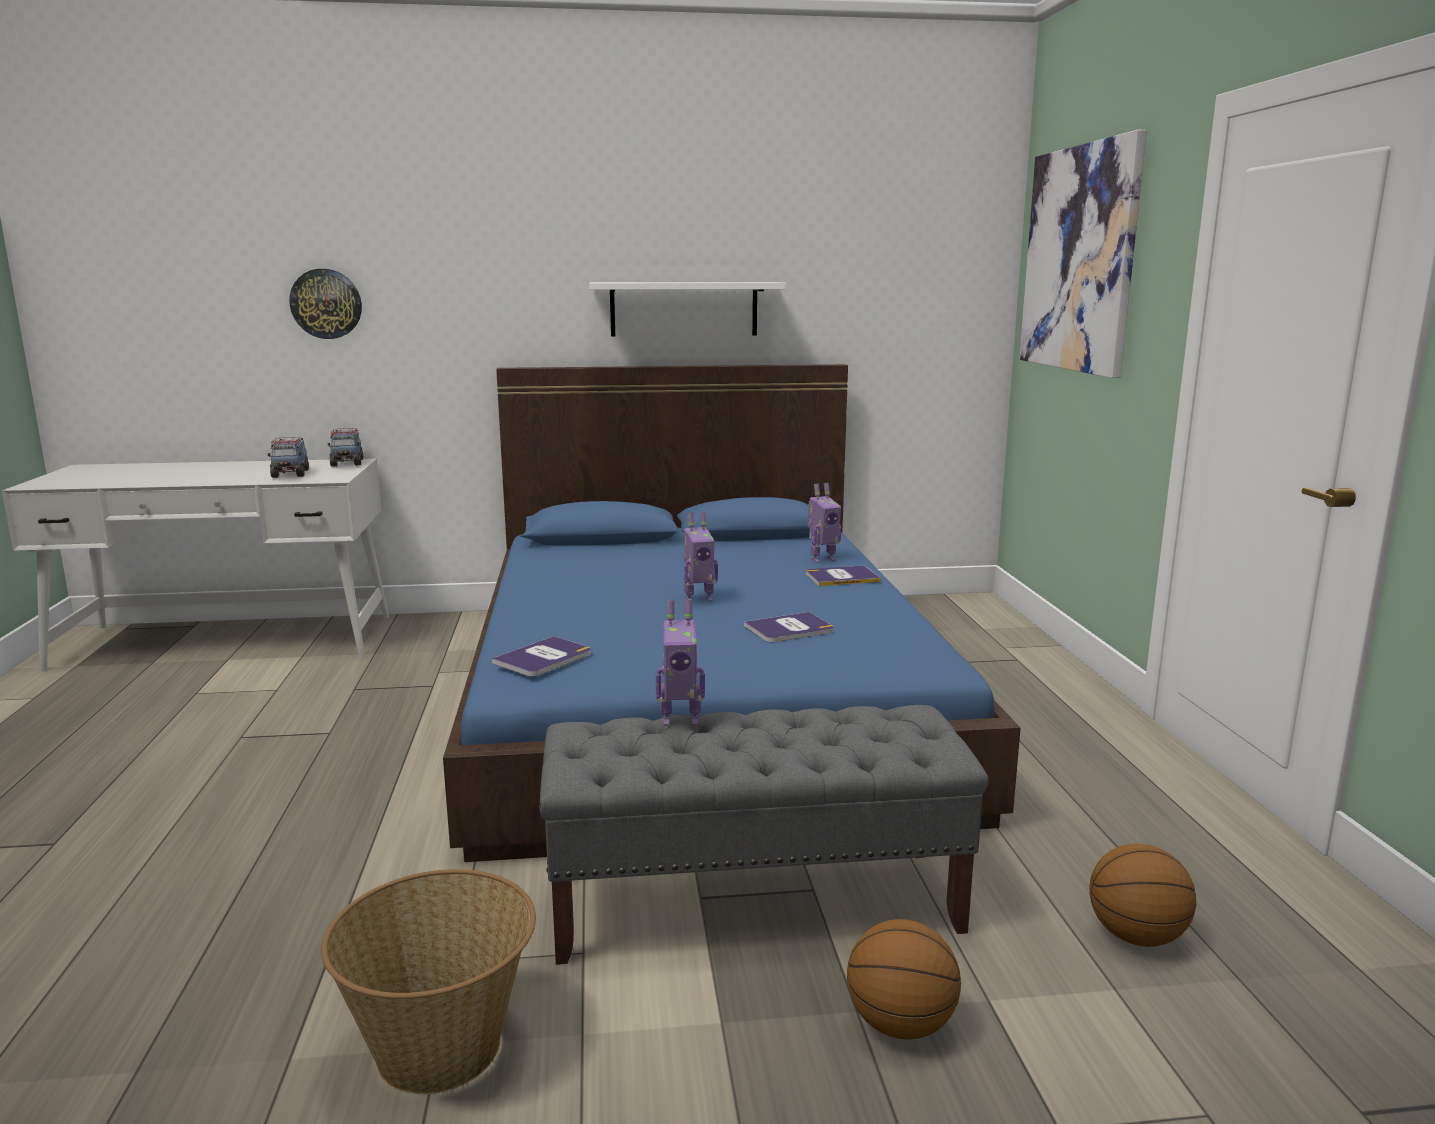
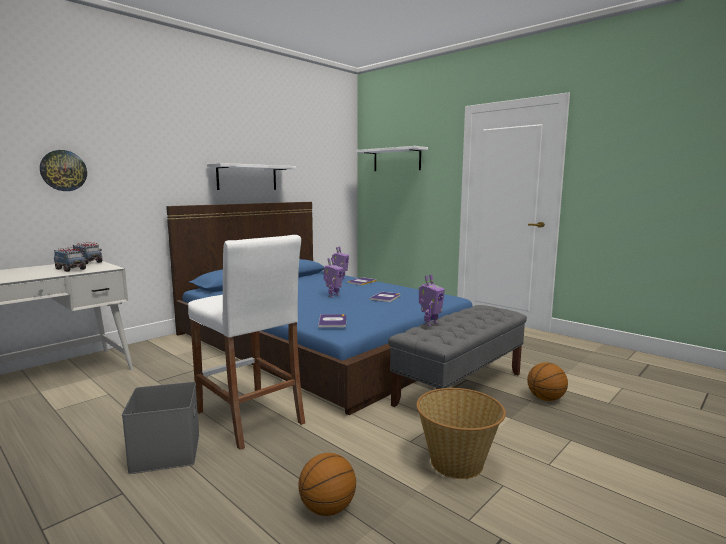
camera: 40 degrees left, 5 degrees down
(177, 806) = (165, 451): none -> grey storage box
(342, 799) = (250, 417): none -> white stool
(1079, 259) = (397, 160): picture -> white shelf
(1137, 937) = (550, 361): basketball -> basketball (328, 508)

